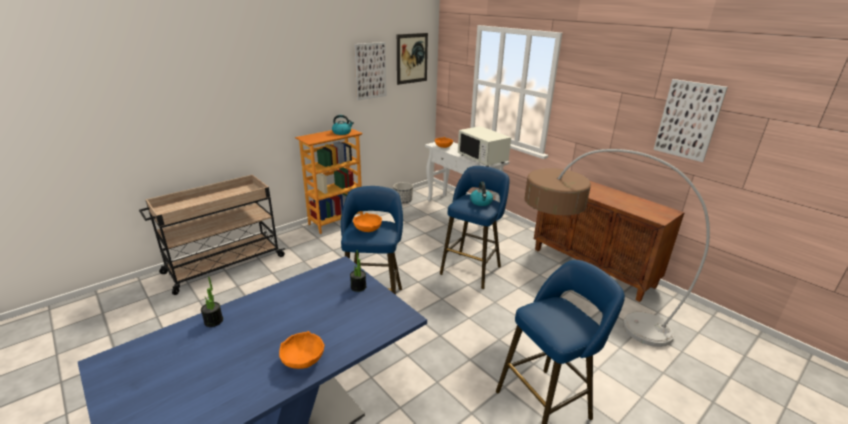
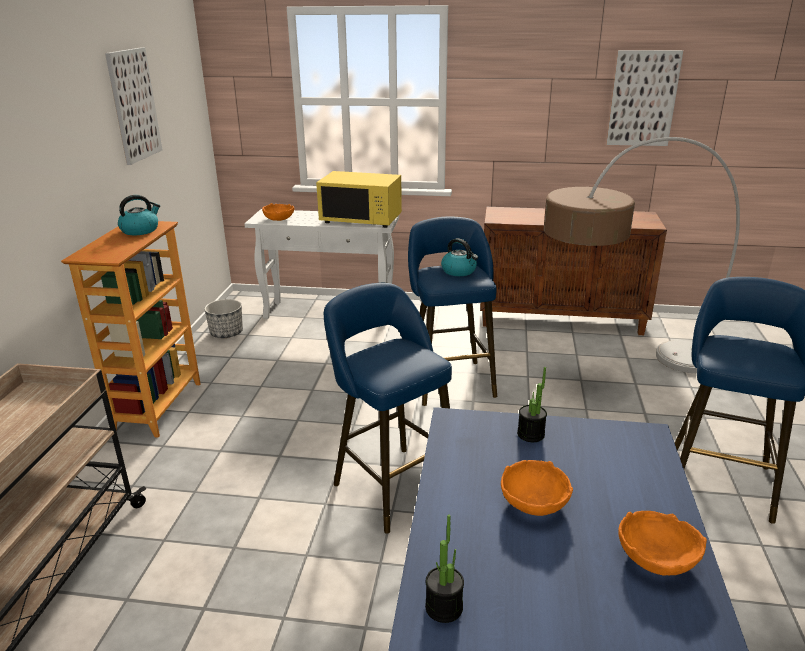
camera: 40 degrees left, 0 degrees up
(368, 229) = (392, 360): orange bowl -> orange bowl (534, 502)
(412, 58) = (177, 76): picture -> none
(482, 158) = (361, 219): white microwave -> yellow microwave

